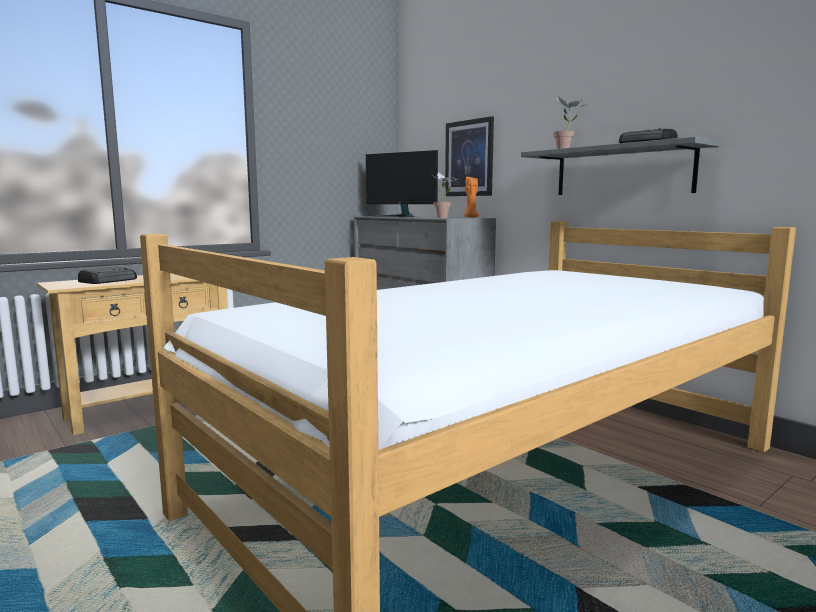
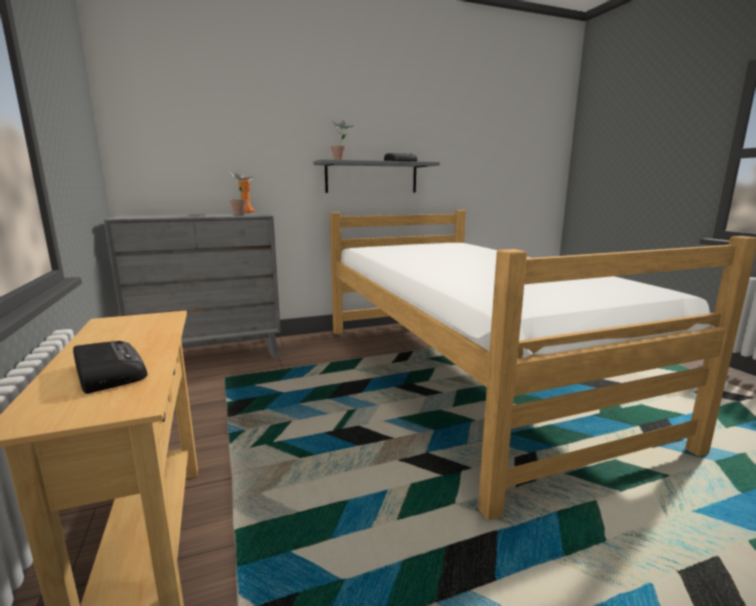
camera: 70 degrees left, 5 degrees up
(401, 216) = (167, 216): monitor -> none
(469, 158) = (224, 157): picture -> none

